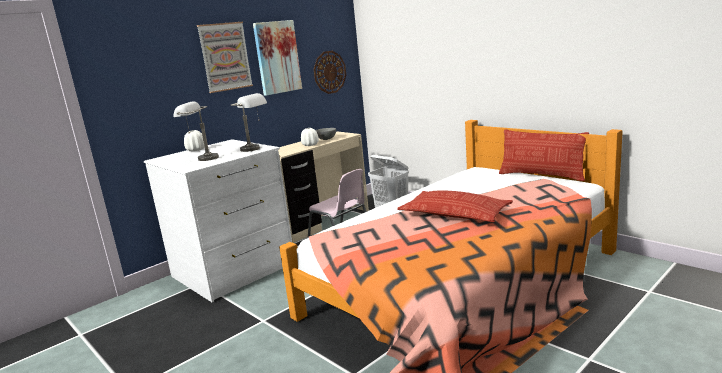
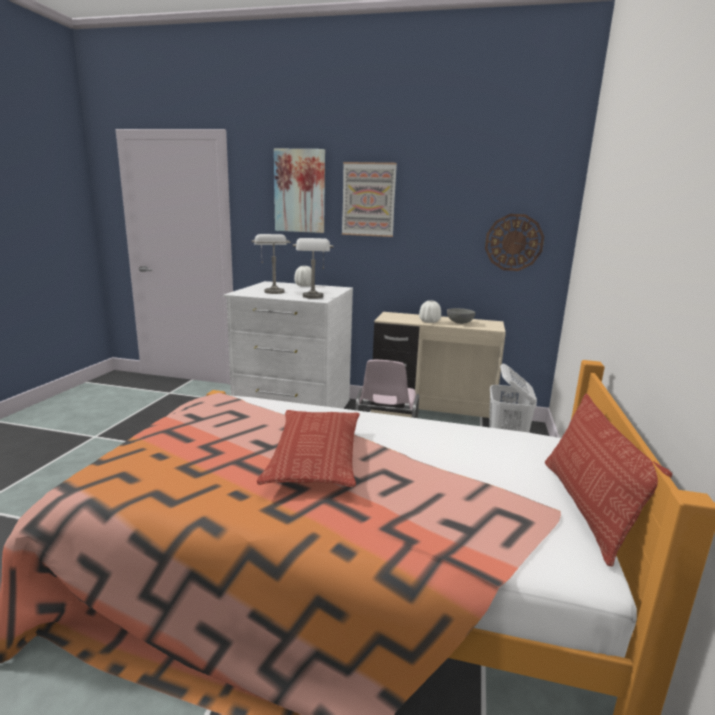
camera: 55 degrees right, 0 degrees up
(277, 57) = (435, 210): picture -> picture (300, 191)

